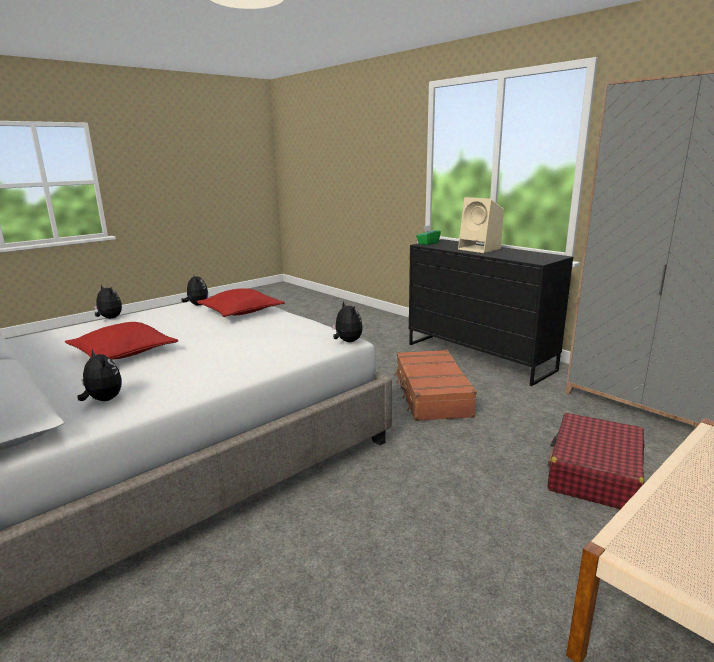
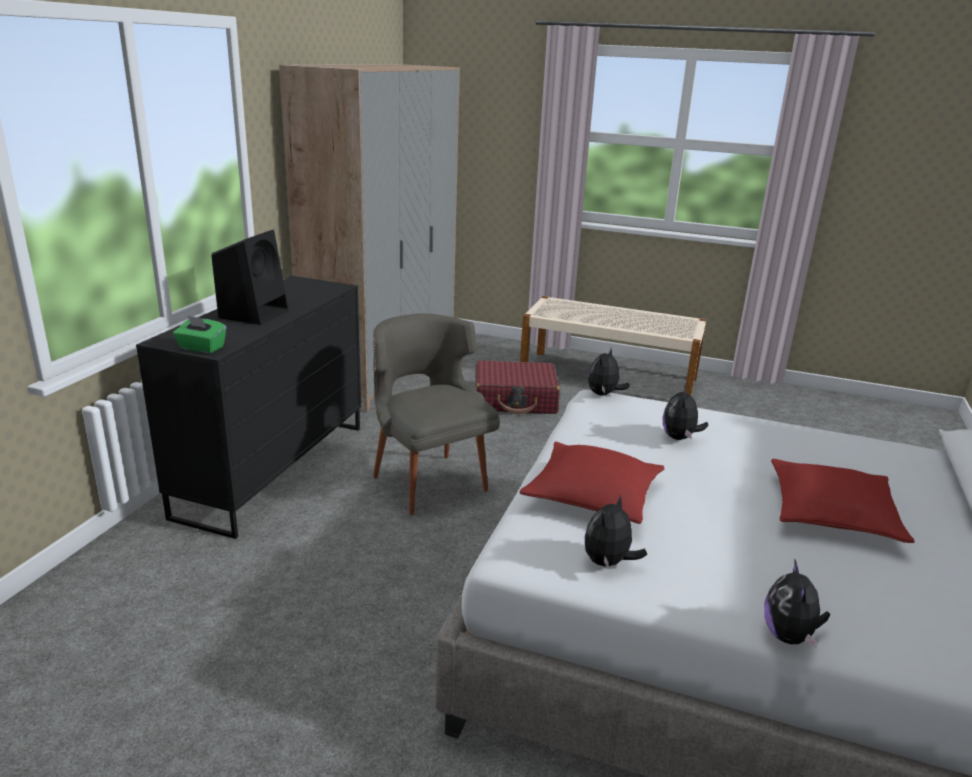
camera: 120 degrees left, 5 degrees up
(103, 400) = (891, 463): plush toy -> plush toy (680, 438)
(431, 395) = (430, 484): brown suitcase -> grey chair
(480, 249) = (254, 313): beige speaker -> black speaker

